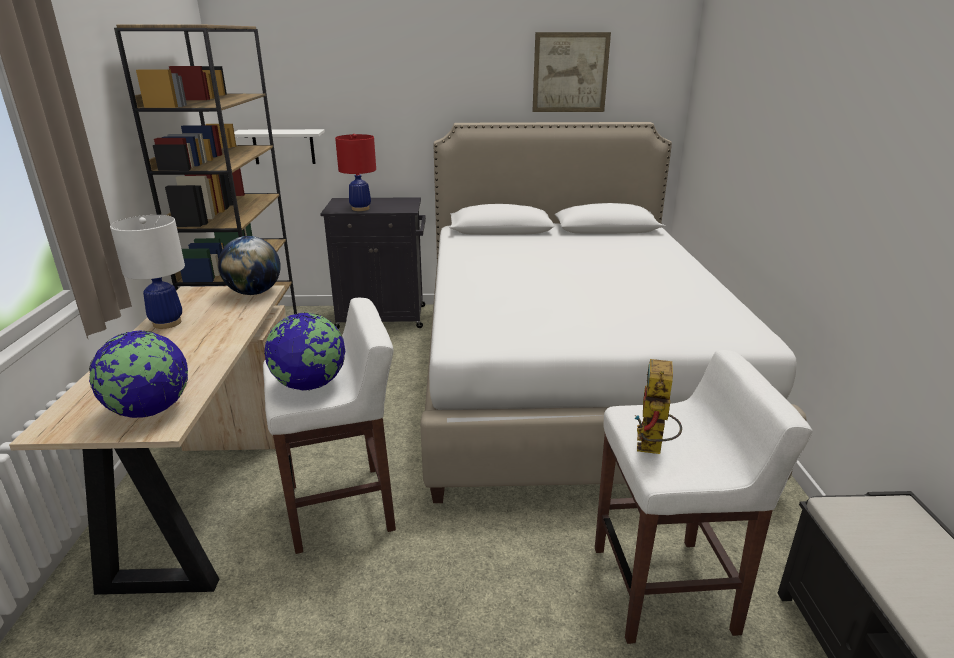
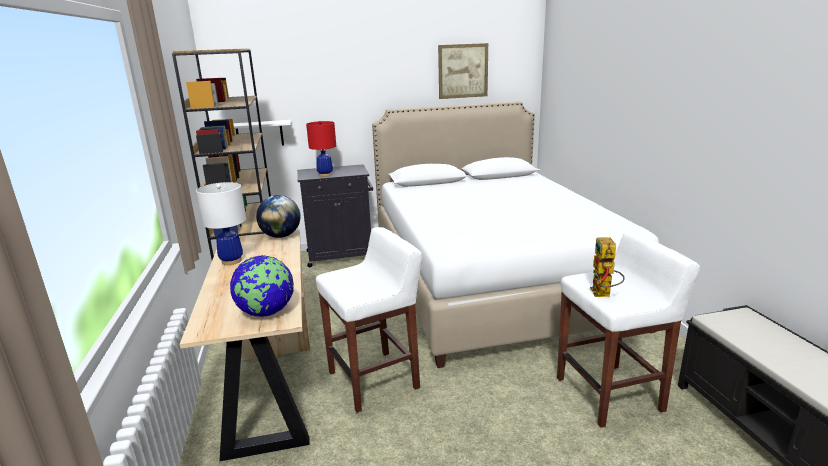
camera: 10 degrees left, 5 degrees down
(310, 385) = (362, 287): globe -> none

